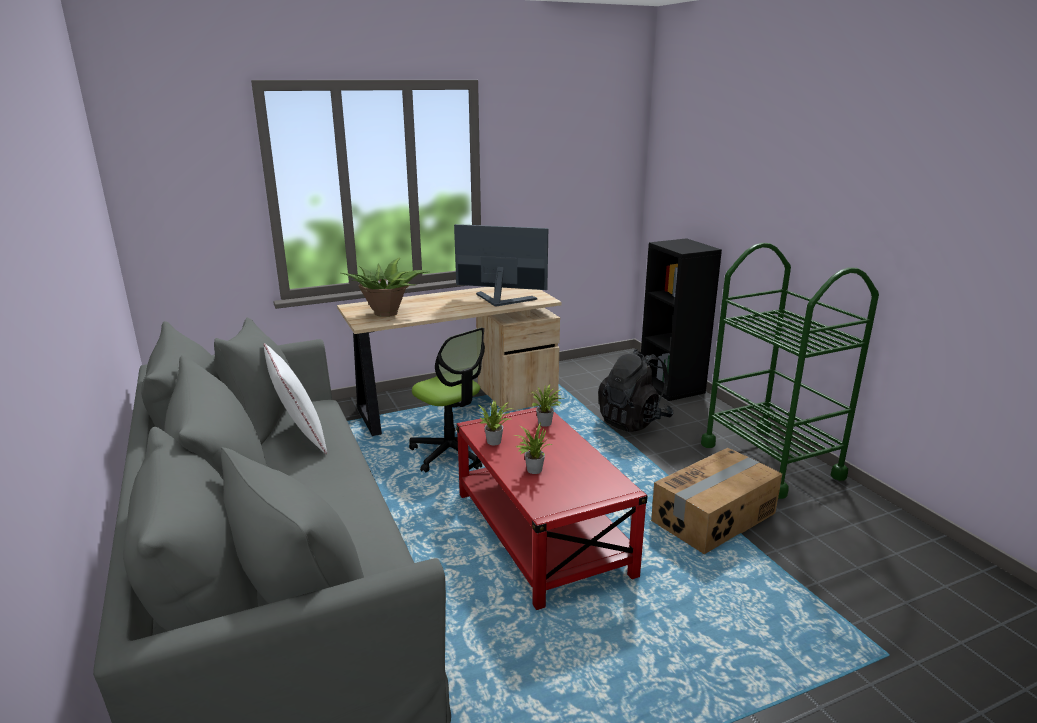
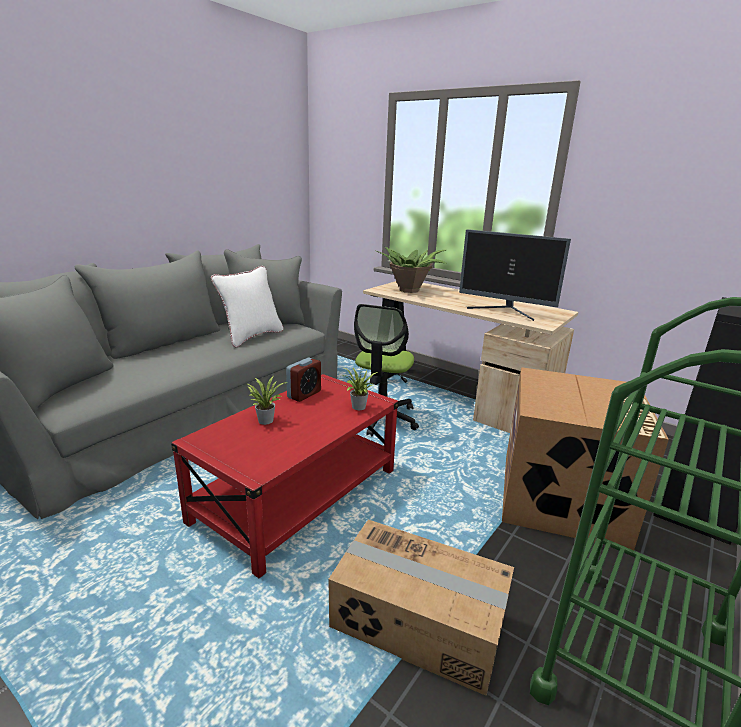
camera: 60 degrees right, 0 degrees up
(495, 441) = (304, 394): potted plant -> alarm clock
(500, 300) = (505, 311): monitor -> monitor turned 135 degrees clockwise
(633, 421) = (563, 499): black backpack -> cardboard box

